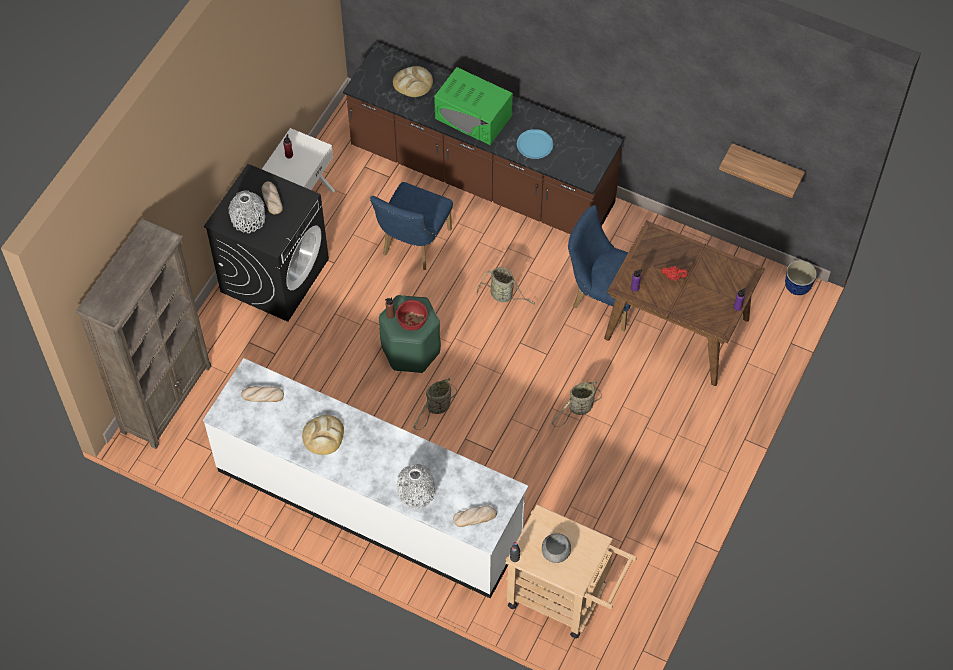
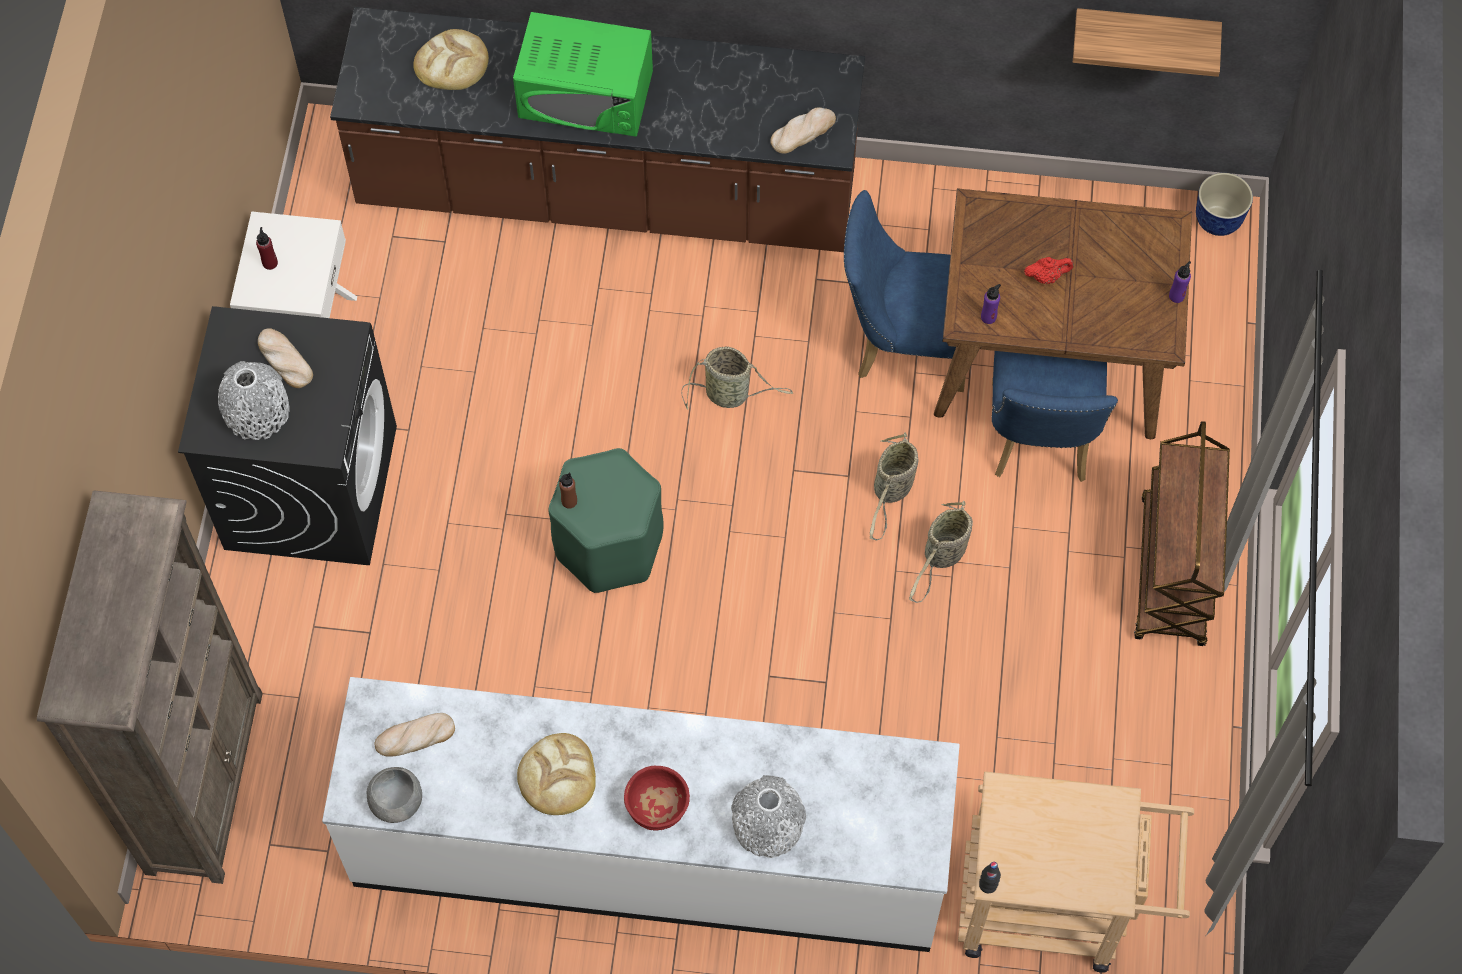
camera: 20 degrees left, 5 degrees up
(412, 323) = (614, 504): red bowl -> red bowl (658, 809)
(413, 245) = (536, 353): blue chair -> blue chair (1039, 441)
(437, 408) = (698, 636): basket -> basket (892, 490)
(475, 517) = (890, 834): bread -> bread (803, 131)
(535, 144) = (715, 111): blue plate -> none
(555, 553) = (1054, 850): grey bowl -> grey bowl (396, 802)
(696, 455) = (1172, 572): none -> brown cart

